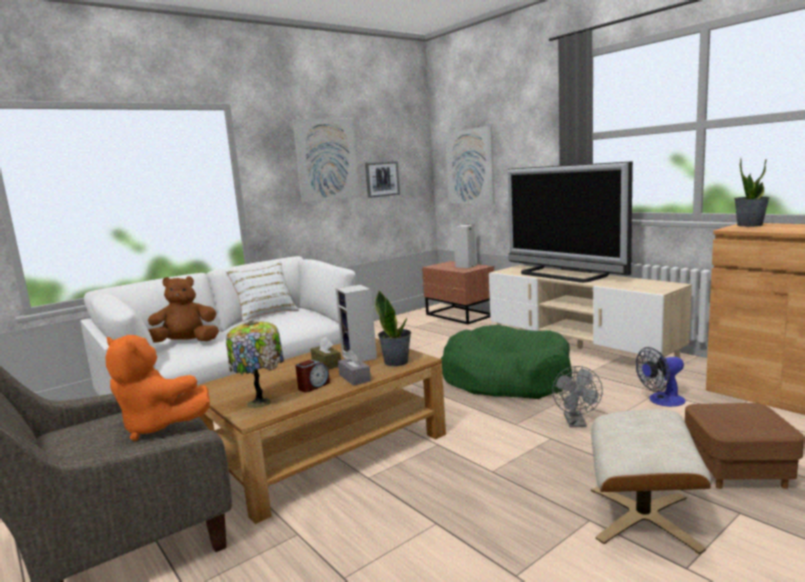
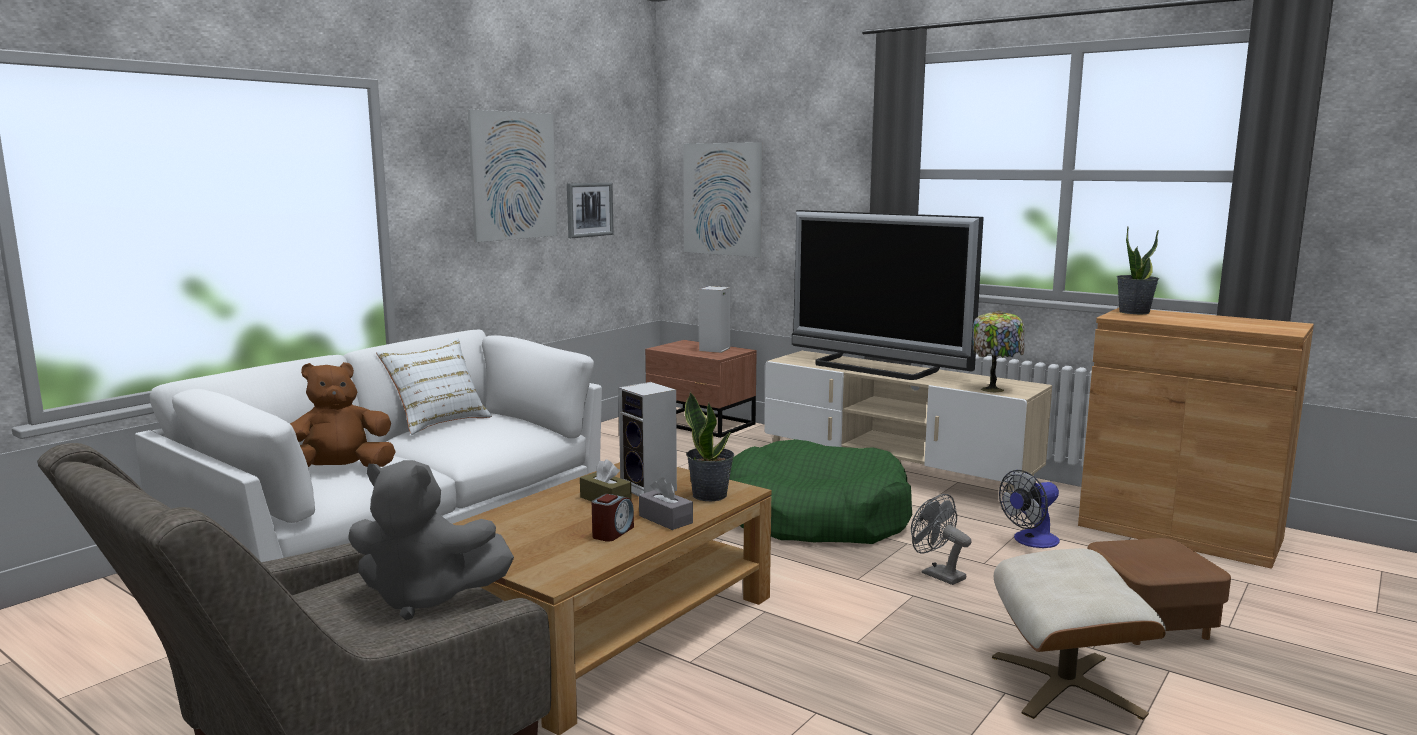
camera: 15 degrees left, 0 degrees up
(158, 427) = (426, 598): orange plush toy -> grey plush toy
(261, 403) = (551, 559): table lamp -> table lamp (994, 389)
(576, 423) = (937, 574): grey fan -> grey fan turned 150 degrees clockwise

